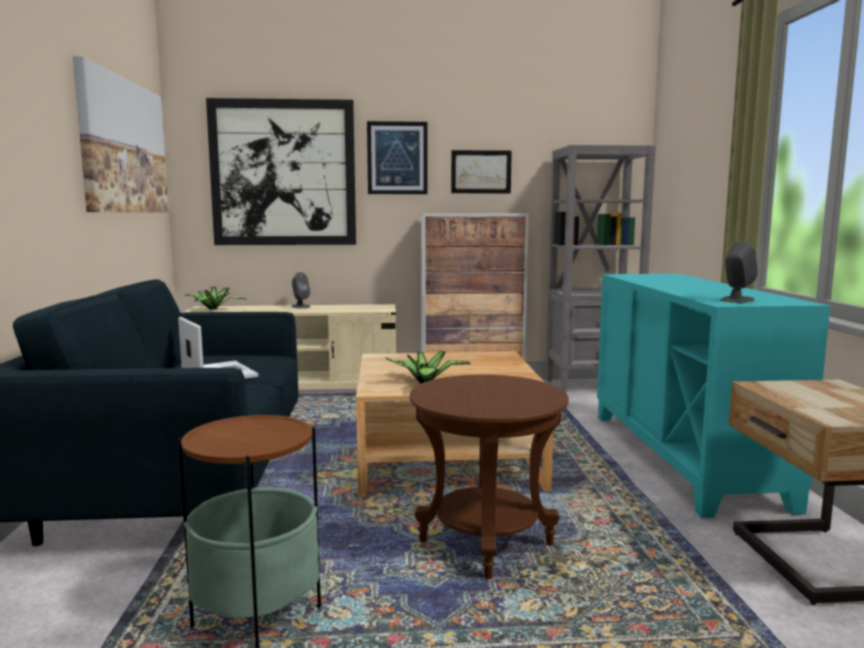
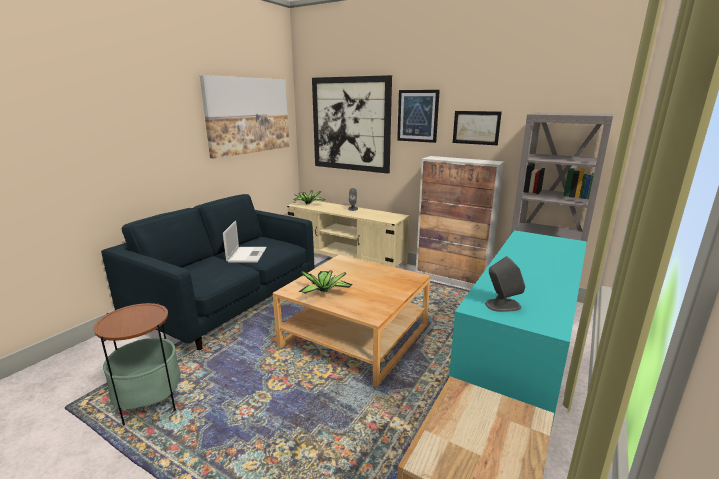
camera: 35 degrees right, 10 degrees up
(485, 544) = (290, 409): brown side table -> none

